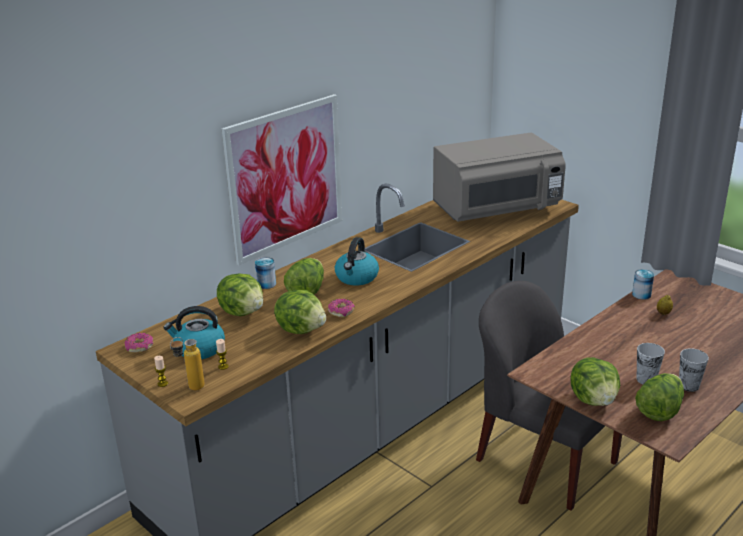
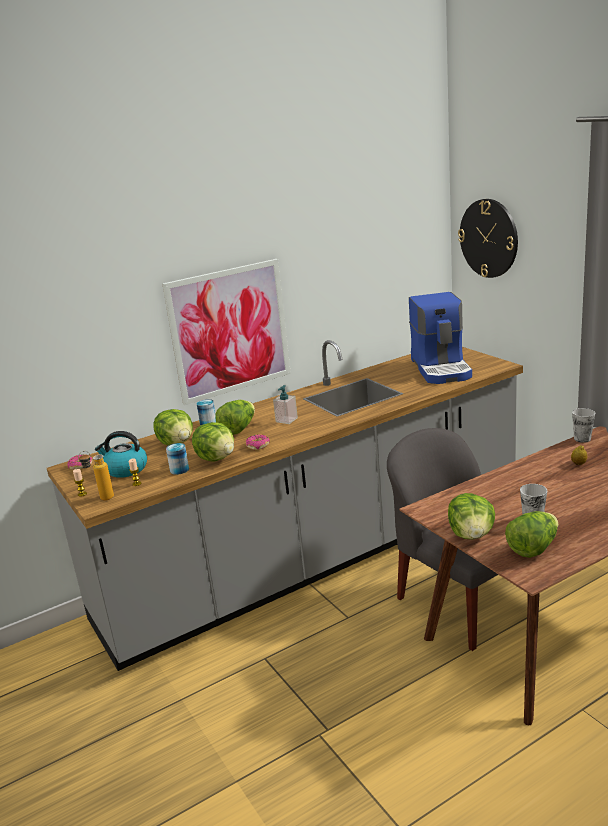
camera: 15 degrees right, 5 degrees down
(357, 277) = (286, 420): kettle -> soap dispenser
(496, 209) = (442, 369): grey microwave -> coffee machine
(542, 68) = (488, 238): none -> wall clock
(641, 295) = (563, 447): can -> can (179, 470)
(688, 385) = (574, 528): cup -> cup (582, 439)

